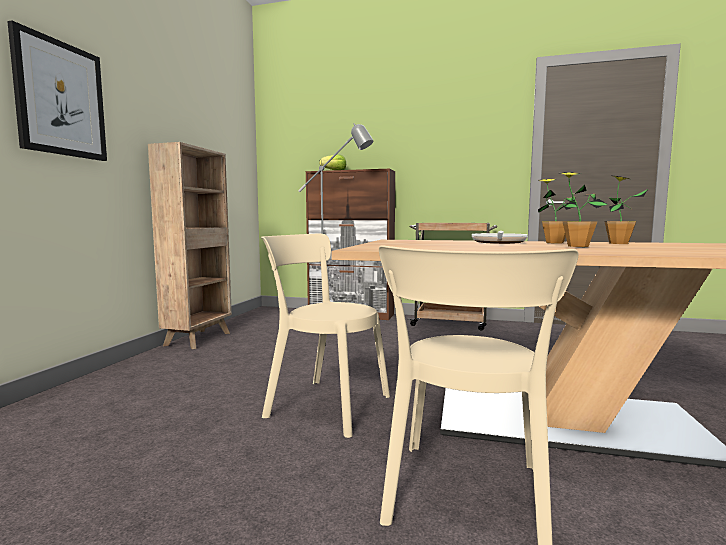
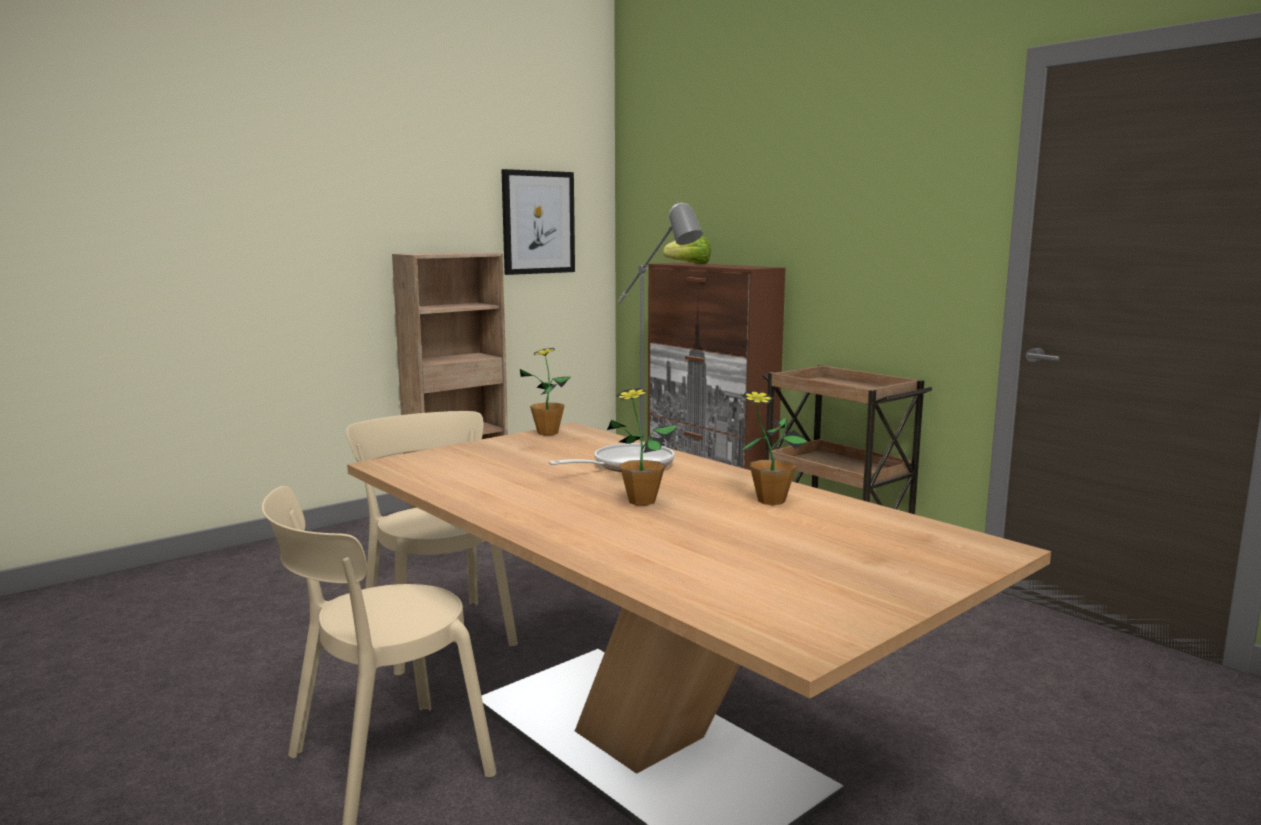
camera: 35 degrees right, 5 degrees up
(60, 99) = (275, 227): picture -> picture (538, 222)
(554, 243) = (697, 480): potted plant -> potted plant (548, 433)

